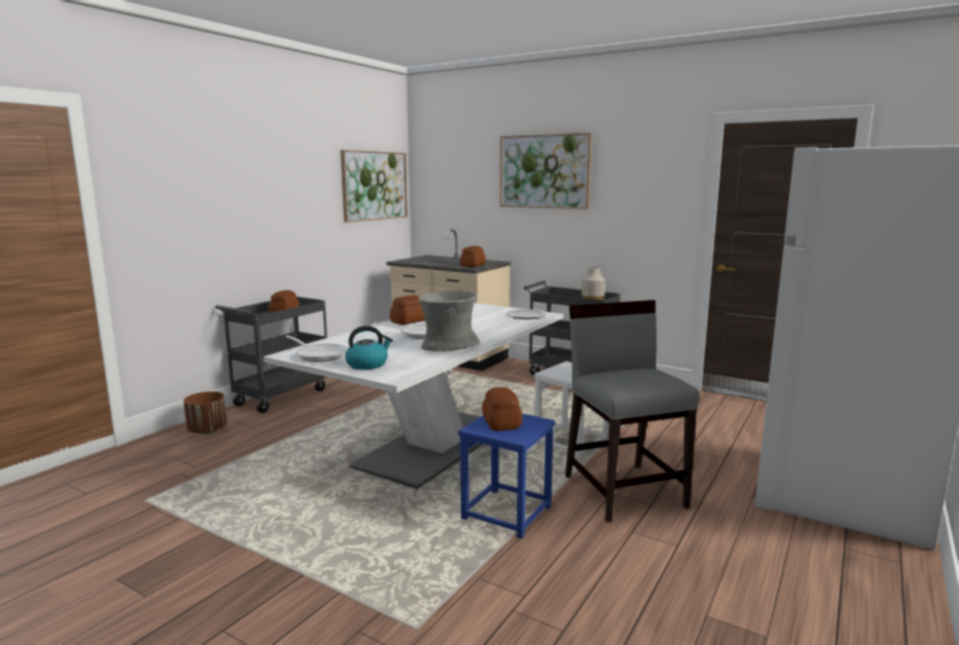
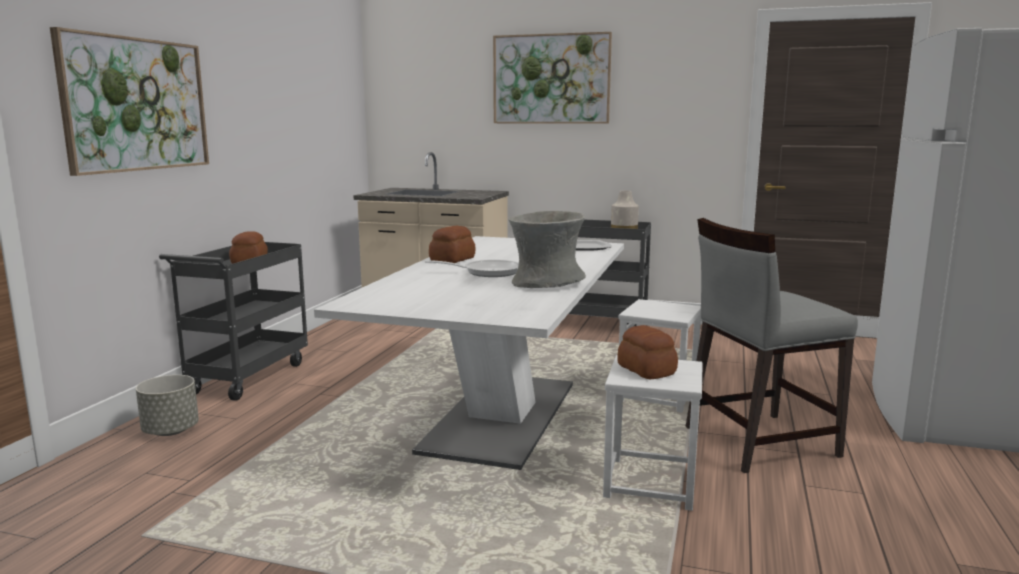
camera: 15 degrees left, 0 degrees up
(208, 431) = (171, 431): brown planter -> grey planter
(319, 355) = (391, 302): frying pan -> none
(367, 364) = (473, 308): kettle -> none
(374, 185) = (330, 97): picture -> picture (136, 104)
(472, 265) = (470, 195): bread -> none
(507, 513) = (651, 483): blue stool -> white stool
(624, 490) = (758, 441): grey chair -> grey chair turned 75 degrees counterclockwise

